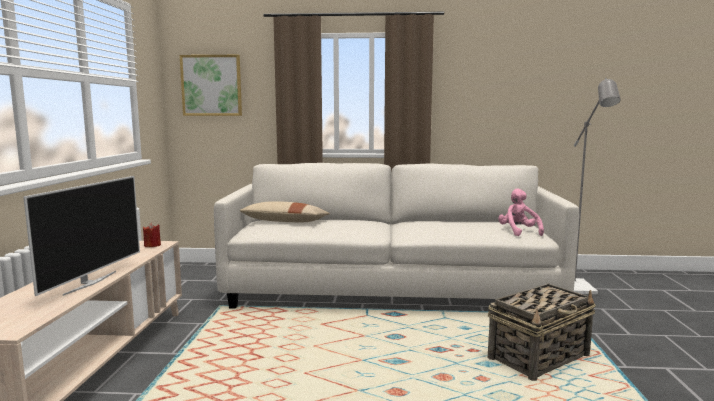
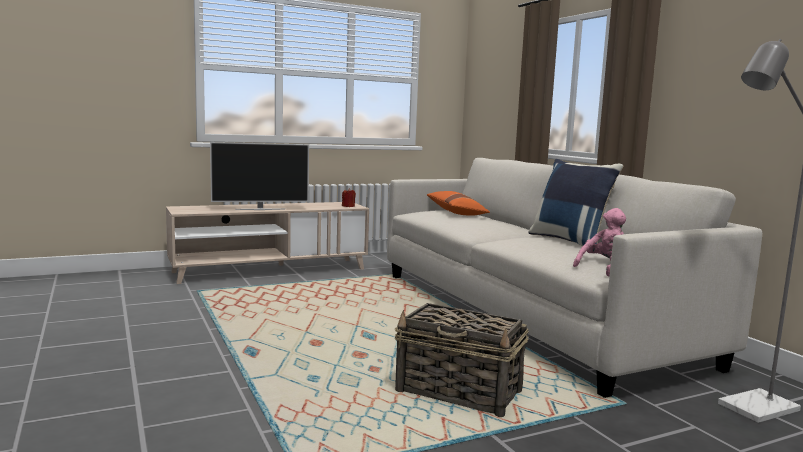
camera: 60 degrees right, 0 degrees up
(211, 85) = (490, 81): picture -> none
(284, 222) = (455, 212): beige pillow -> orange pillow
(435, 221) = (570, 241): none -> blue pillow

